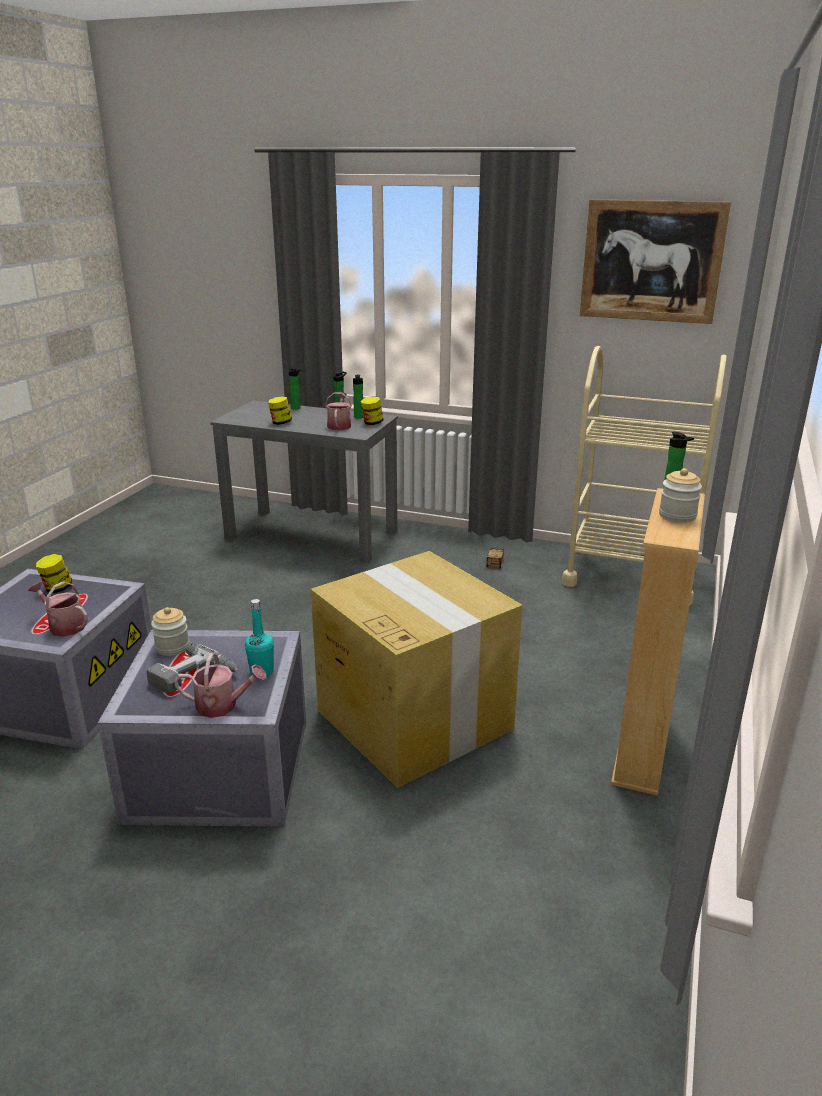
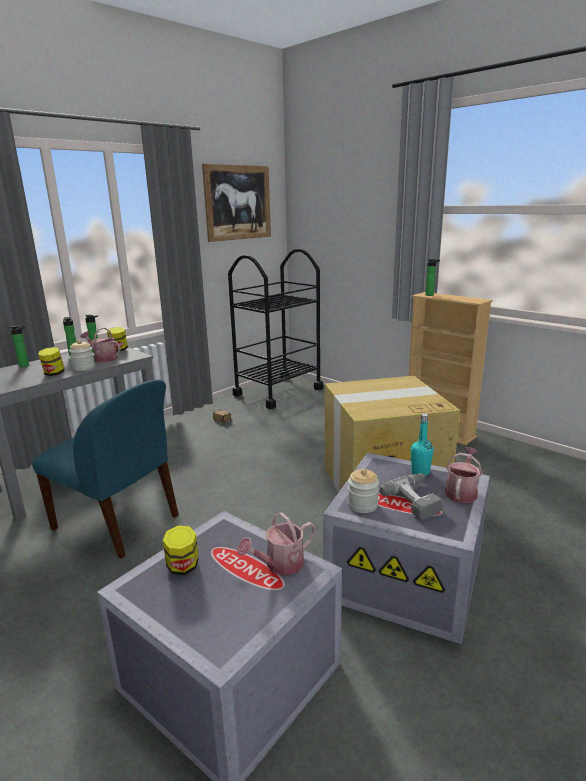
camera: 65 degrees left, 5 degrees down
(241, 581) = (118, 523): none -> blue chair
(630, 575) = (278, 392): beige cart -> black cart
(677, 515) = (452, 297): jar -> jar (84, 368)

